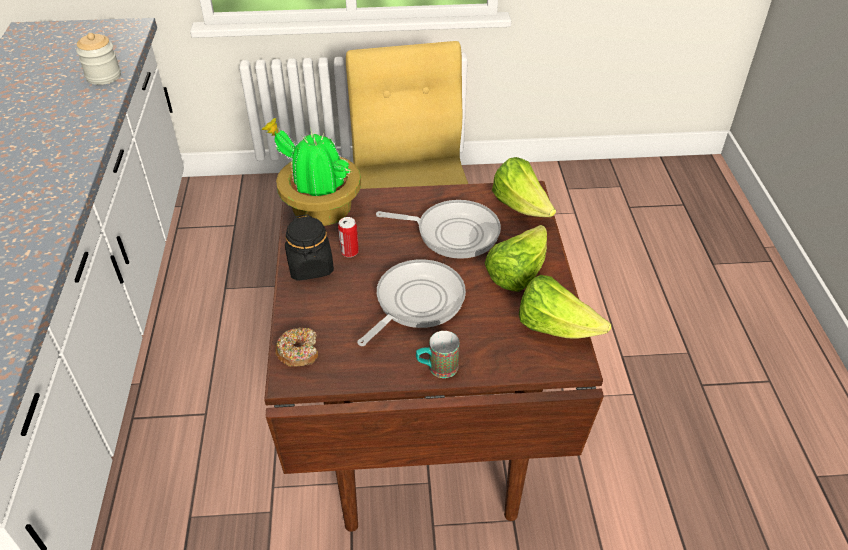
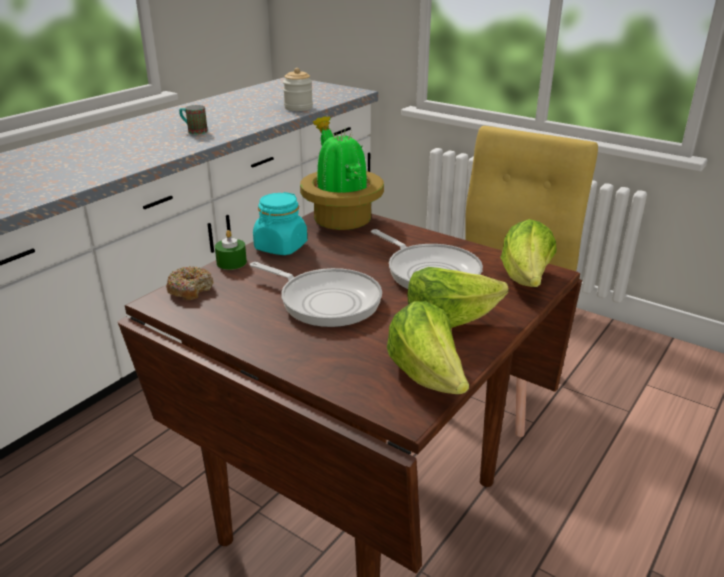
camera: 40 degrees right, 15 degrees down
(292, 305) = (231, 262): none -> green candle
(310, 266) = (281, 247): black jar -> turquoise jar
(349, 252) = (323, 250): can -> none
(416, 302) = (325, 301): frying pan -> frying pan turned 45 degrees clockwise
(437, 368) = (272, 350): mug -> mug (194, 131)

